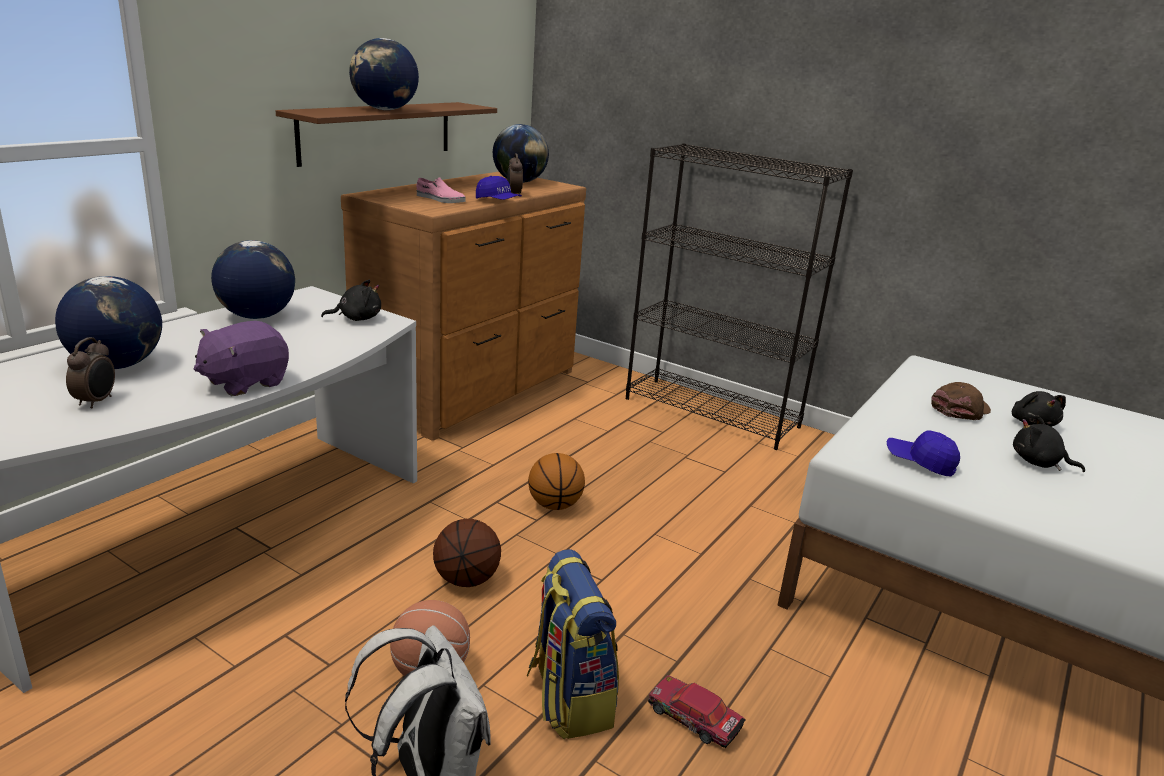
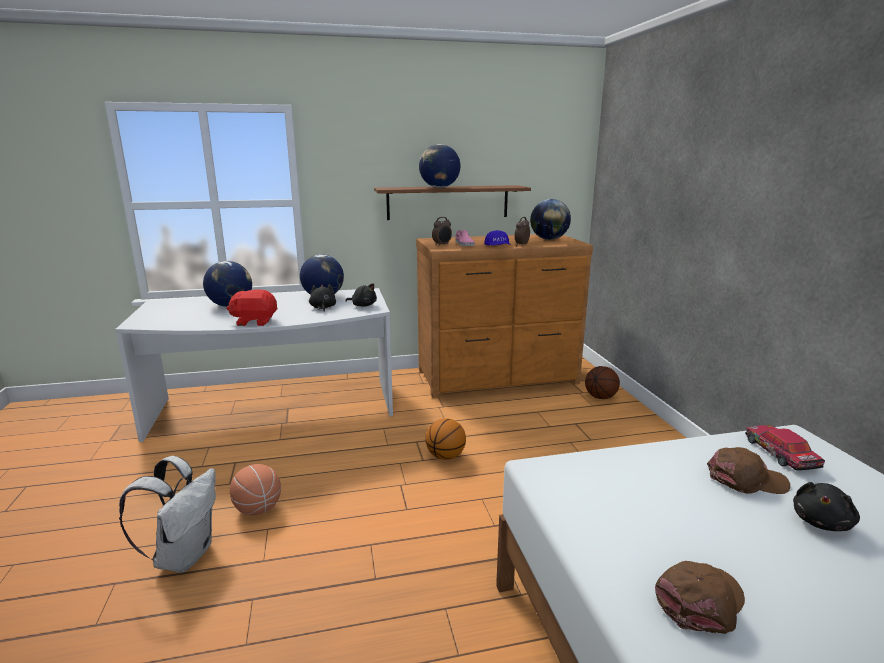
camera: 45 degrees right, 5 degrees down
(97, 401) = (195, 317): alarm clock -> alarm clock (442, 245)
(244, 382) = (255, 322): purple plush toy -> red plush toy
(466, 579) = (340, 474): basketball -> basketball (600, 397)
(568, 698) = (291, 560): backpack -> none
(694, 719) = (331, 616): toy car -> toy car (780, 454)
(712, 413) = (654, 440): black bookcase -> none
(920, 463) = (594, 499): blue cap -> none
(1038, 463) = (741, 554): black plush toy -> black plush toy (323, 308)
(1072, 503) = (700, 601): none -> brown cap

